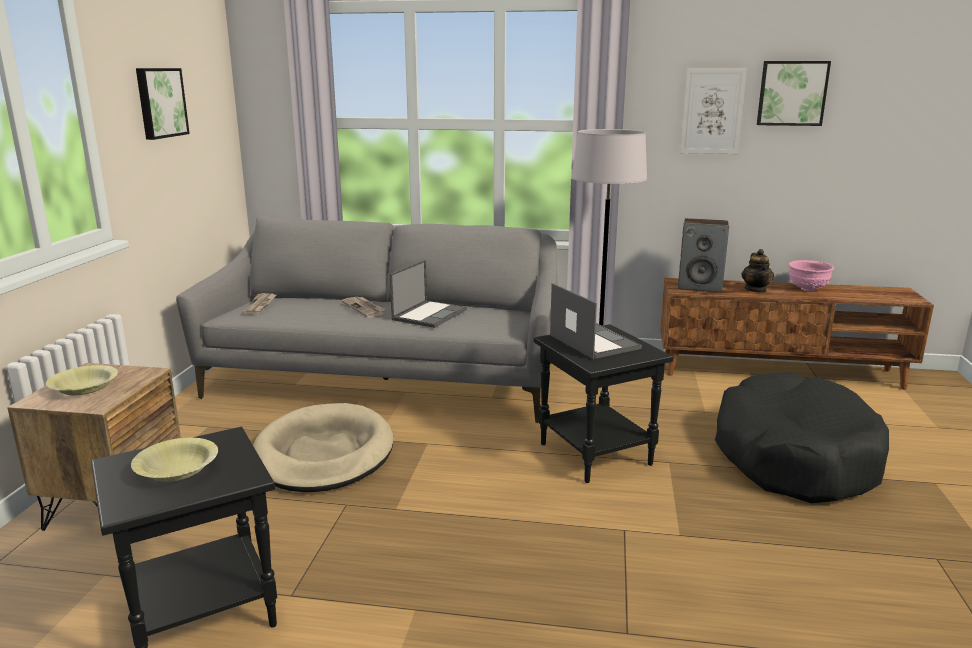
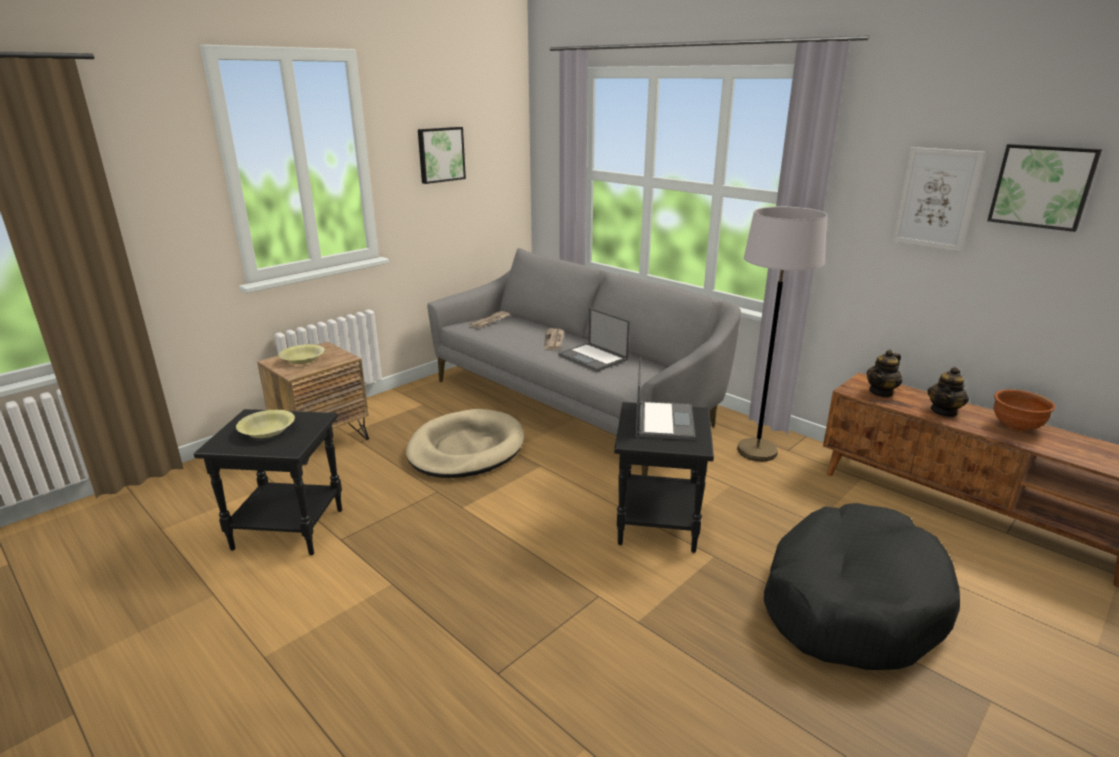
camera: 35 degrees right, 5 degrees up
(430, 314) = (593, 358): laptop -> laptop turned 75 degrees clockwise
(700, 287) = (881, 392): speaker -> teapot
(807, 289) = (1015, 427): pink bowl -> brown bowl

